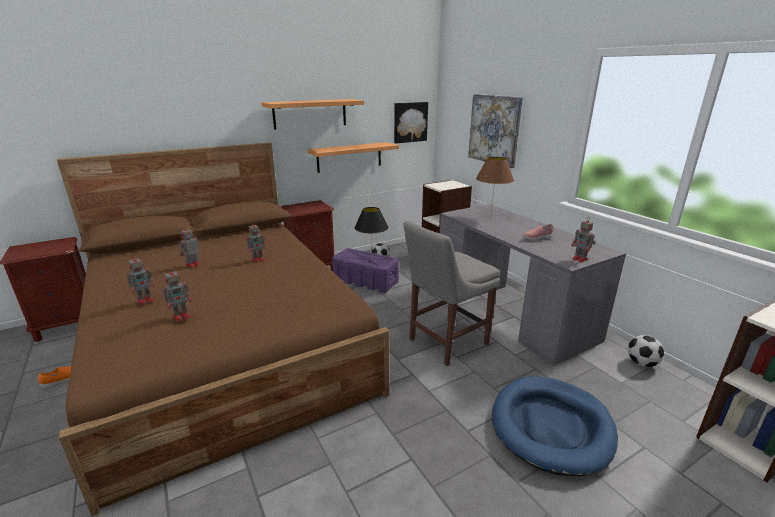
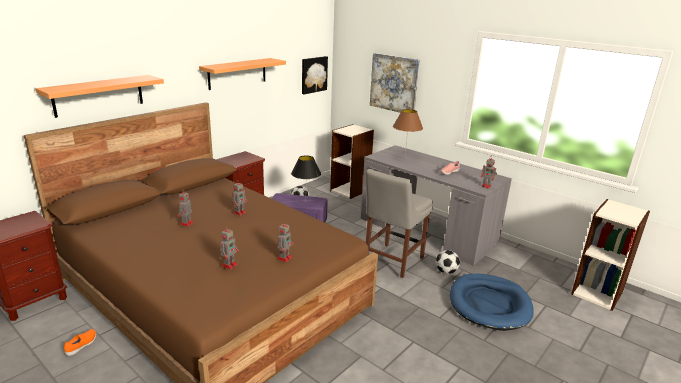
camera: 20 degrees left, 0 degrees up
(146, 300) = (181, 257): toy robot -> toy robot (285, 258)
(349, 157) = (267, 109): shelf -> shelf (99, 95)
(641, 363) = (526, 255): football -> football (446, 272)

